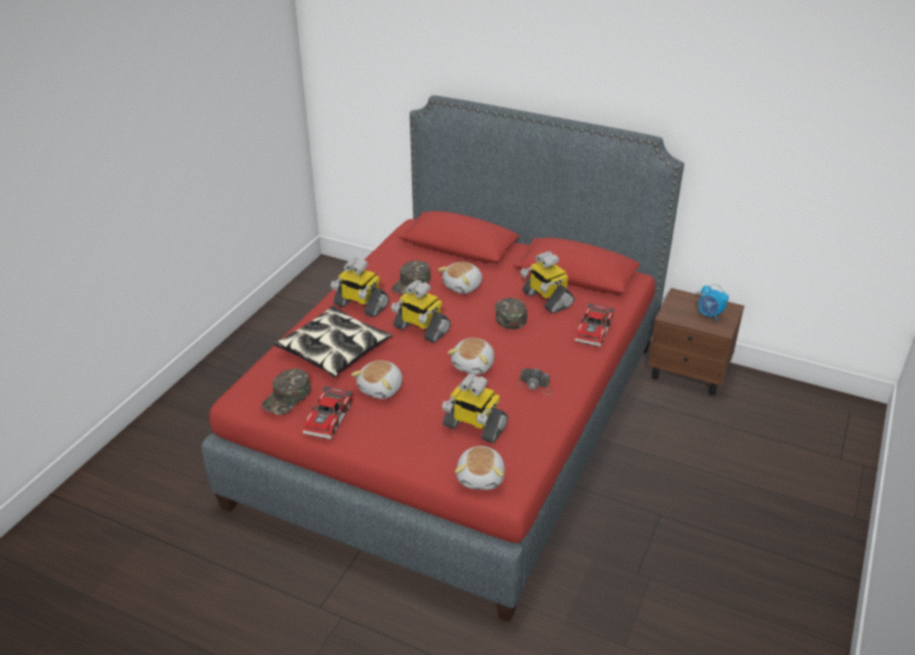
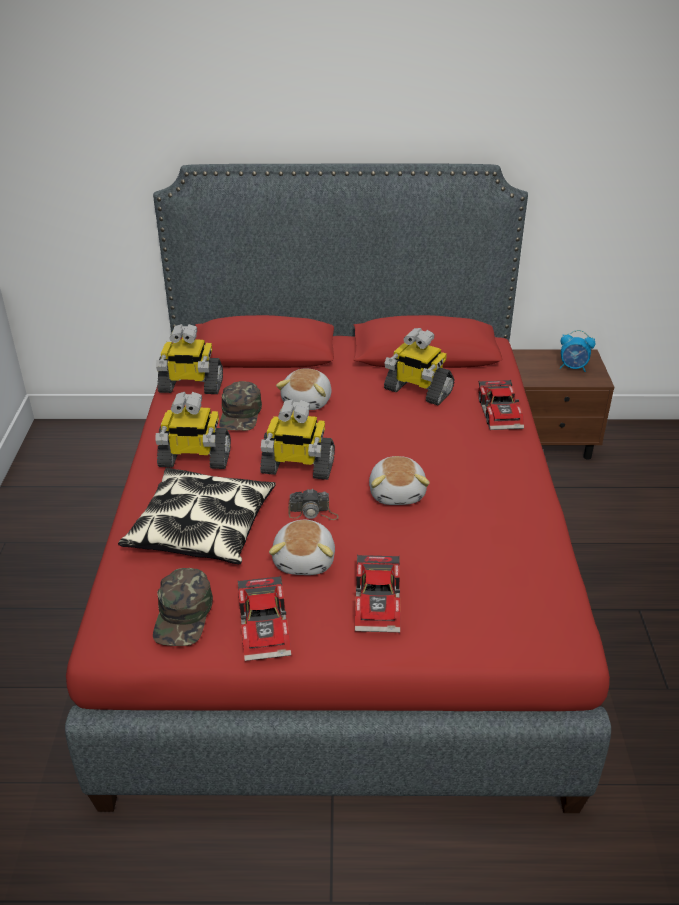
camera: 25 degrees left, 0 degrees up
(407, 427) = (380, 602): none -> toy car
(474, 426) = (461, 572): toy robot -> toy robot (190, 386)
(481, 477) = (524, 636): plush toy -> none
(509, 315) = (390, 420): green cap -> none
(536, 386) = (491, 497): camera -> camera (313, 513)

